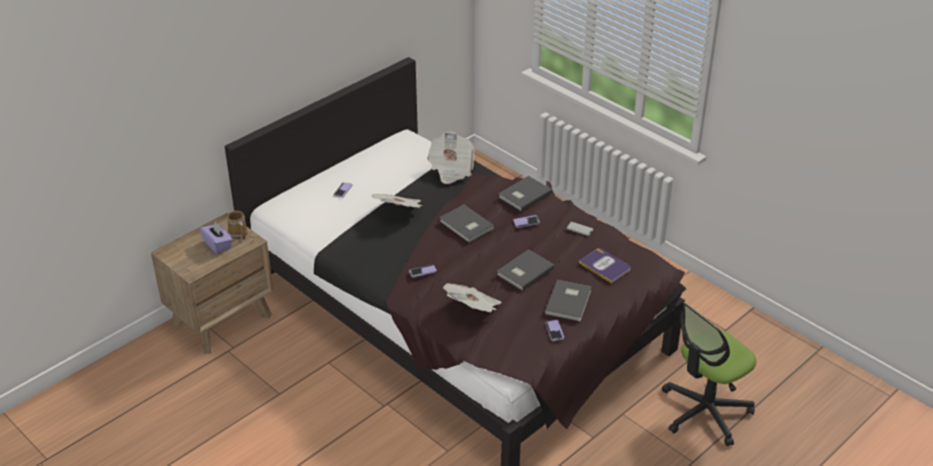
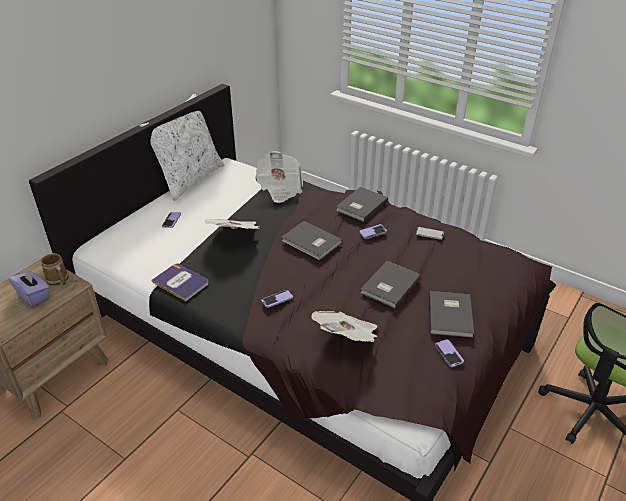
camera: 10 degrees left, 0 degrees up
(365, 149) = (189, 179): none -> white pillow
(605, 266) = (472, 269): book -> book (181, 282)

